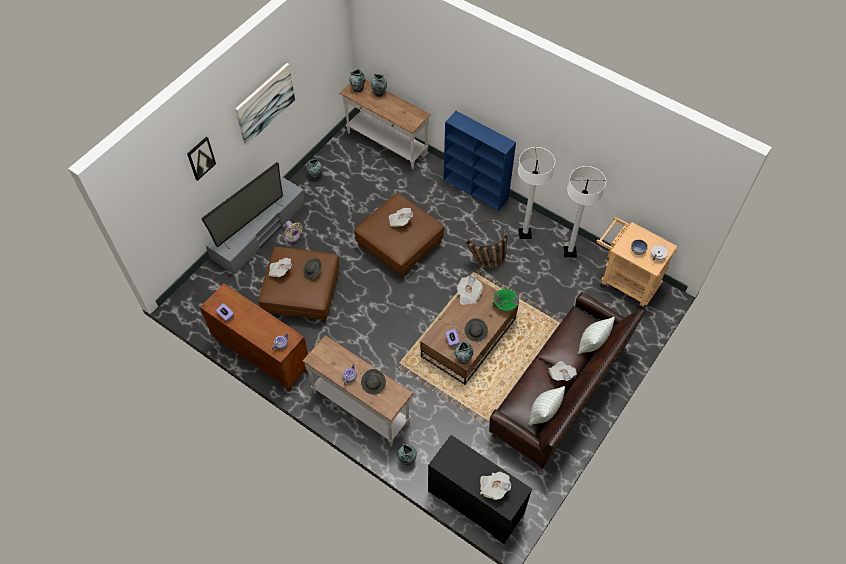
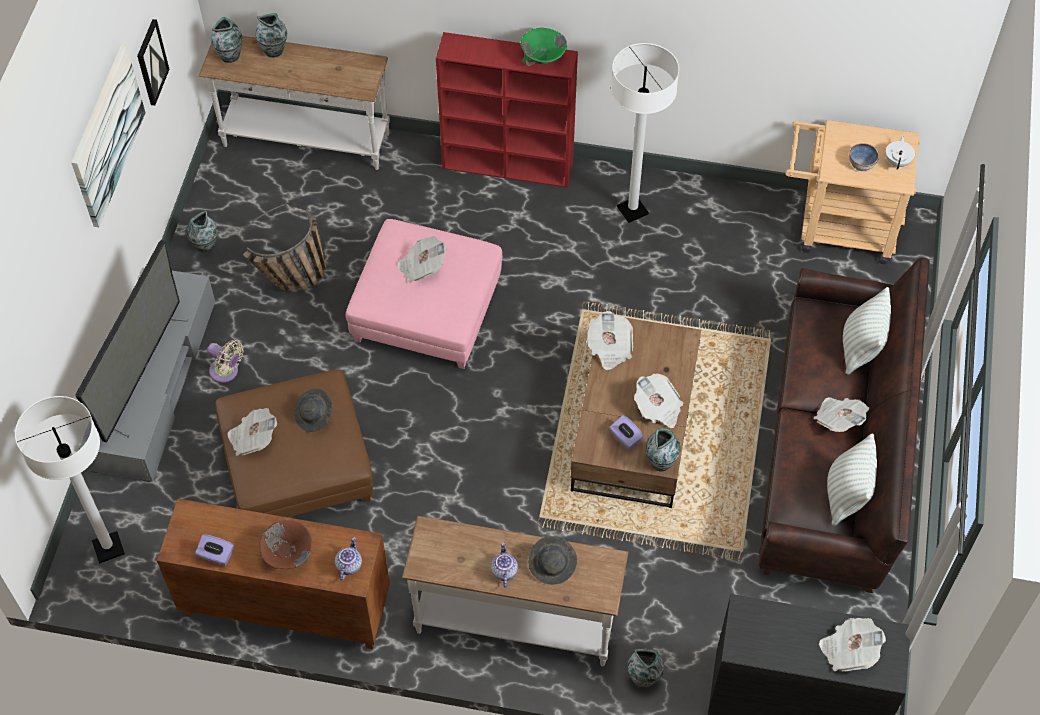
camera: 25 degrees left, 0 degrees up
(201, 158) = (44, 279): picture -> picture (151, 62)
(257, 328) = (288, 554): none -> brown bowl
(399, 243) = (426, 309): brown ottoman -> pink ottoman
(476, 189) = (509, 165): blue bookcase -> red bookcase
(476, 332) = (658, 408): grey hat -> newspaper
(485, 261) = (590, 283): basket -> basket (292, 282)
(505, 305) = (680, 342): green bowl -> green bowl (543, 58)
(569, 252) = (723, 213): white floor lamp -> white floor lamp (108, 548)

